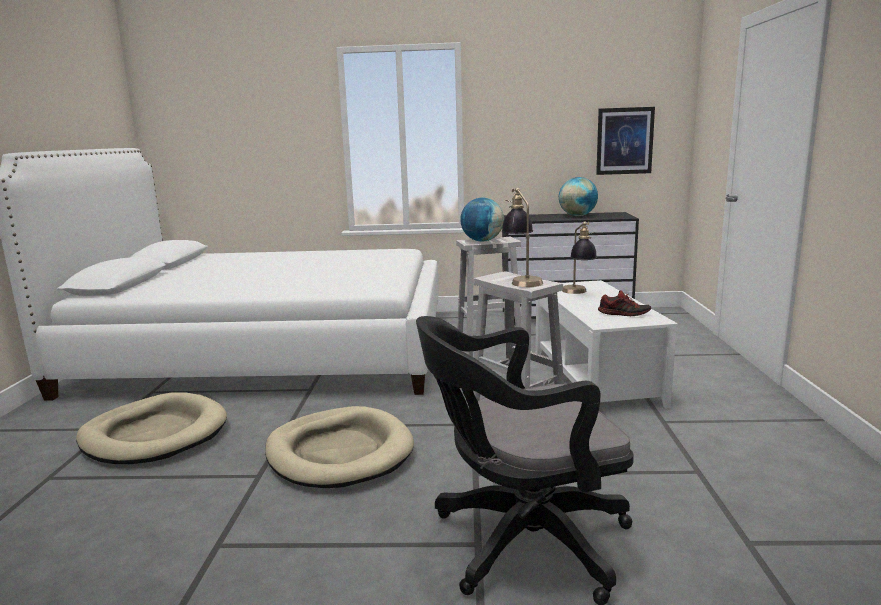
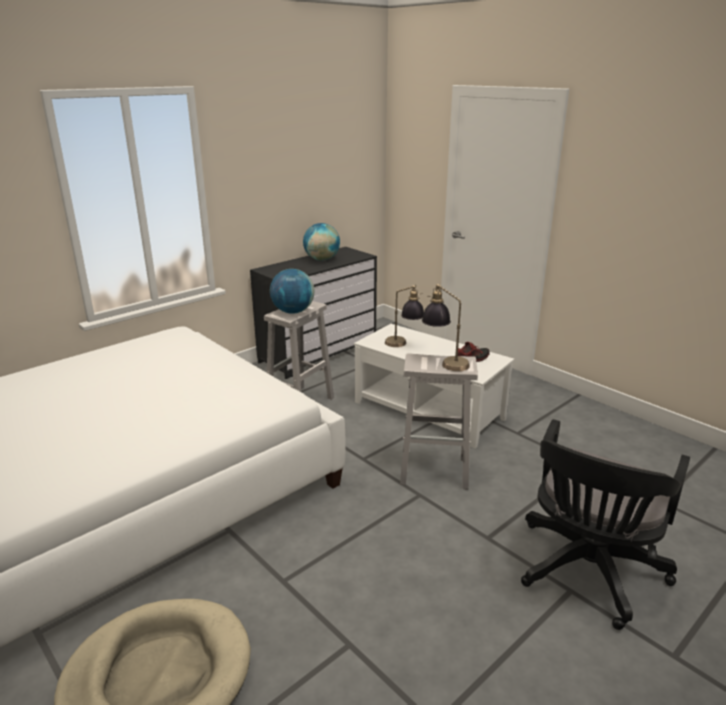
camera: 45 degrees left, 10 degrees up
(339, 452) = (372, 579): beige dog bed -> none
(624, 141) = (340, 182): picture -> none

